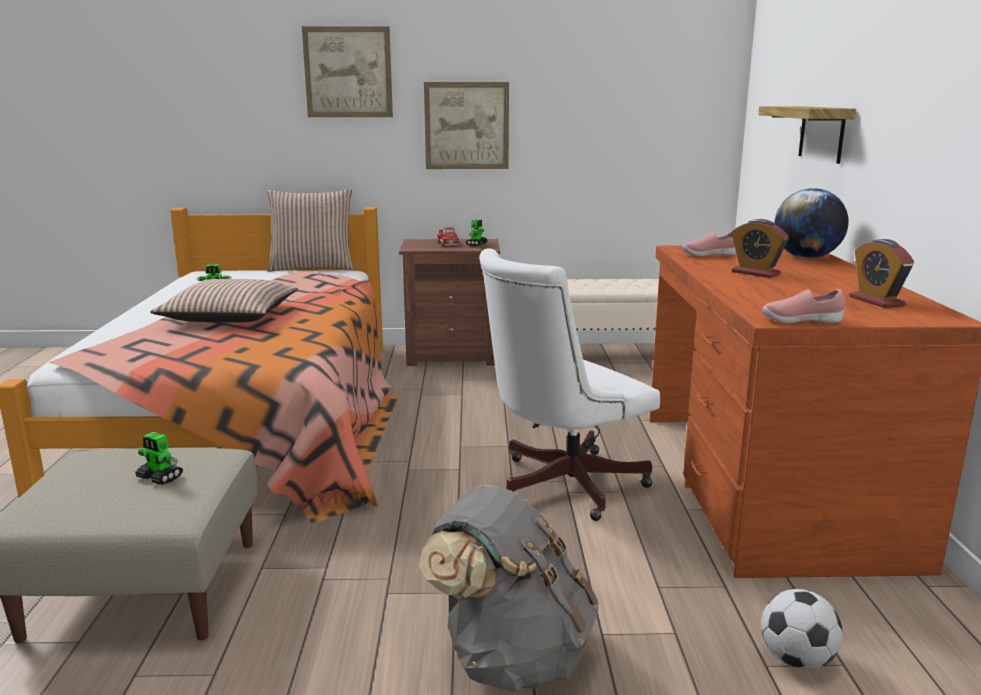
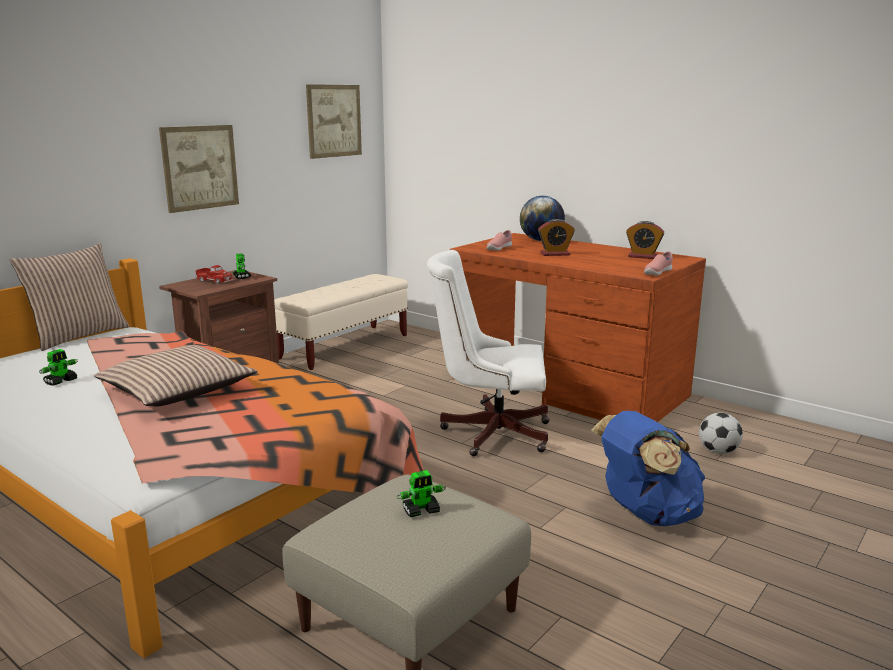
camera: 50 degrees left, 0 degrees up
(348, 72) = (83, 120): picture -> picture (334, 121)
(511, 657) = (646, 514): grey backpack -> blue backpack
(561, 485) = (489, 432): white office chair -> white office chair turned 90 degrees clockwise
(822, 133) = (503, 158): shelf -> none

